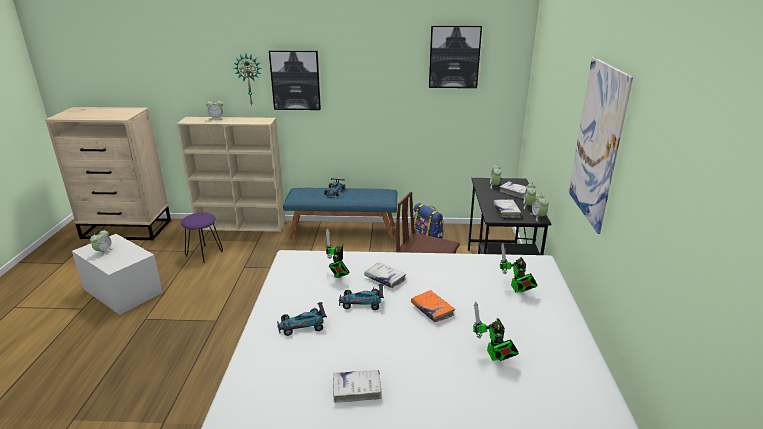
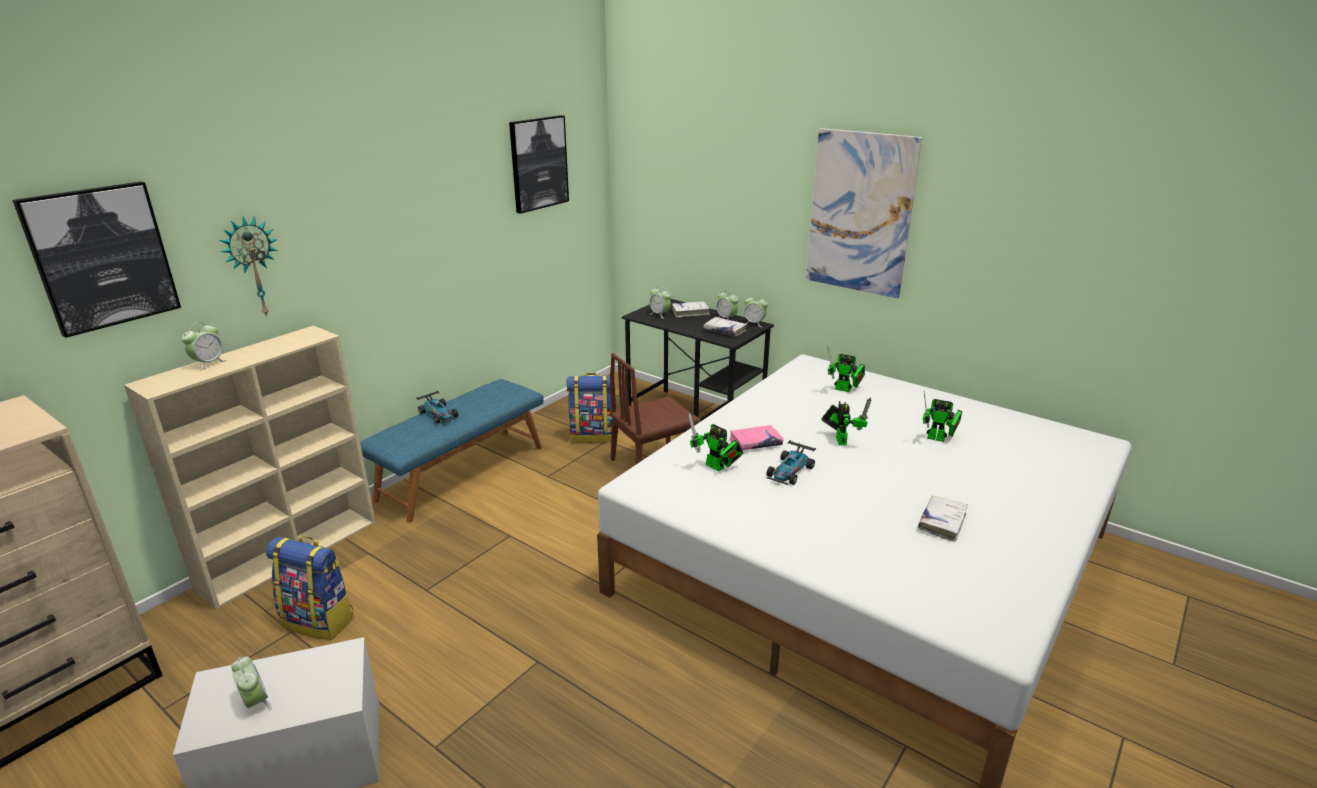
camera: 55 degrees left, 0 degrees up
(204, 253) = (319, 620): purple stool -> backpack
(295, 80) = (336, 247): picture -> picture (102, 257)
(302, 325) = (802, 521): toy car -> none
(385, 278) = (755, 443): white book -> pink book
(432, 310) = (840, 439): orange book -> toy robot

